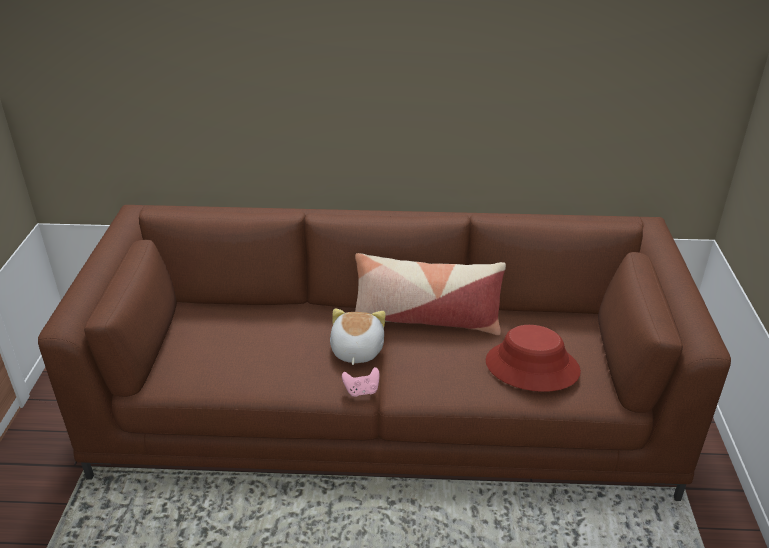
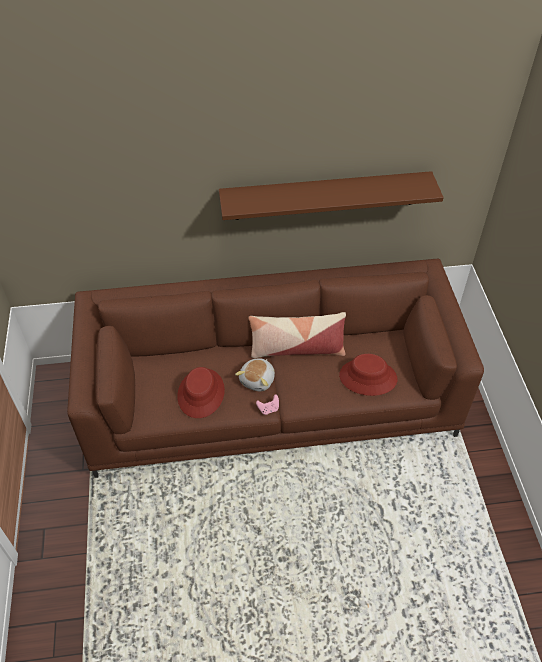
camera: 10 degrees left, 15 degrees up
(263, 356) = (201, 393): none -> red hat
(356, 350) = (258, 380): plush toy -> plush toy turned 150 degrees counterclockwise
(488, 83) = (325, 195): none -> brown shelf

